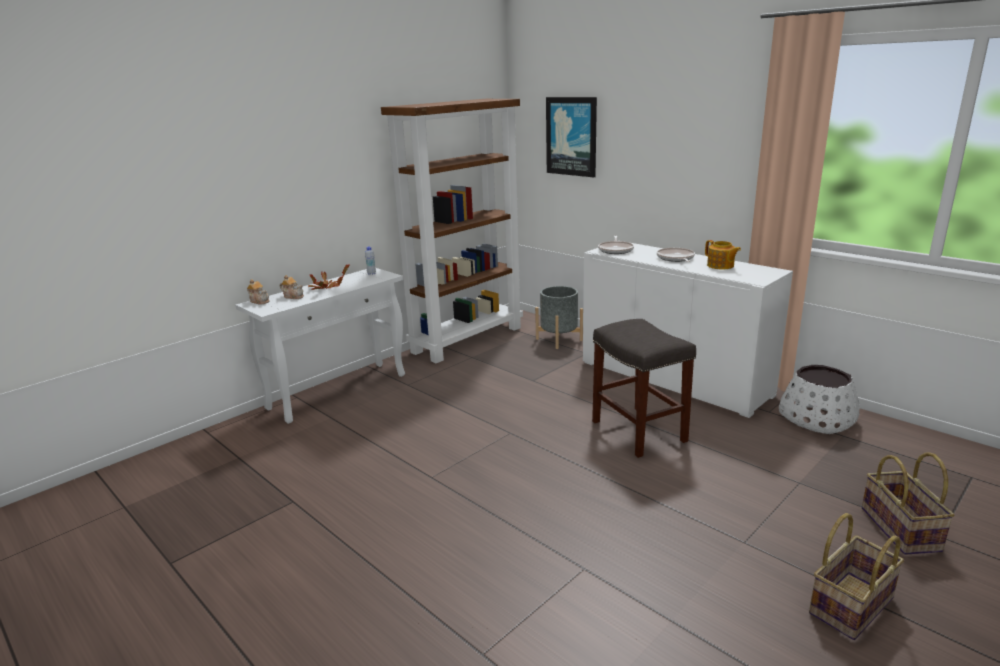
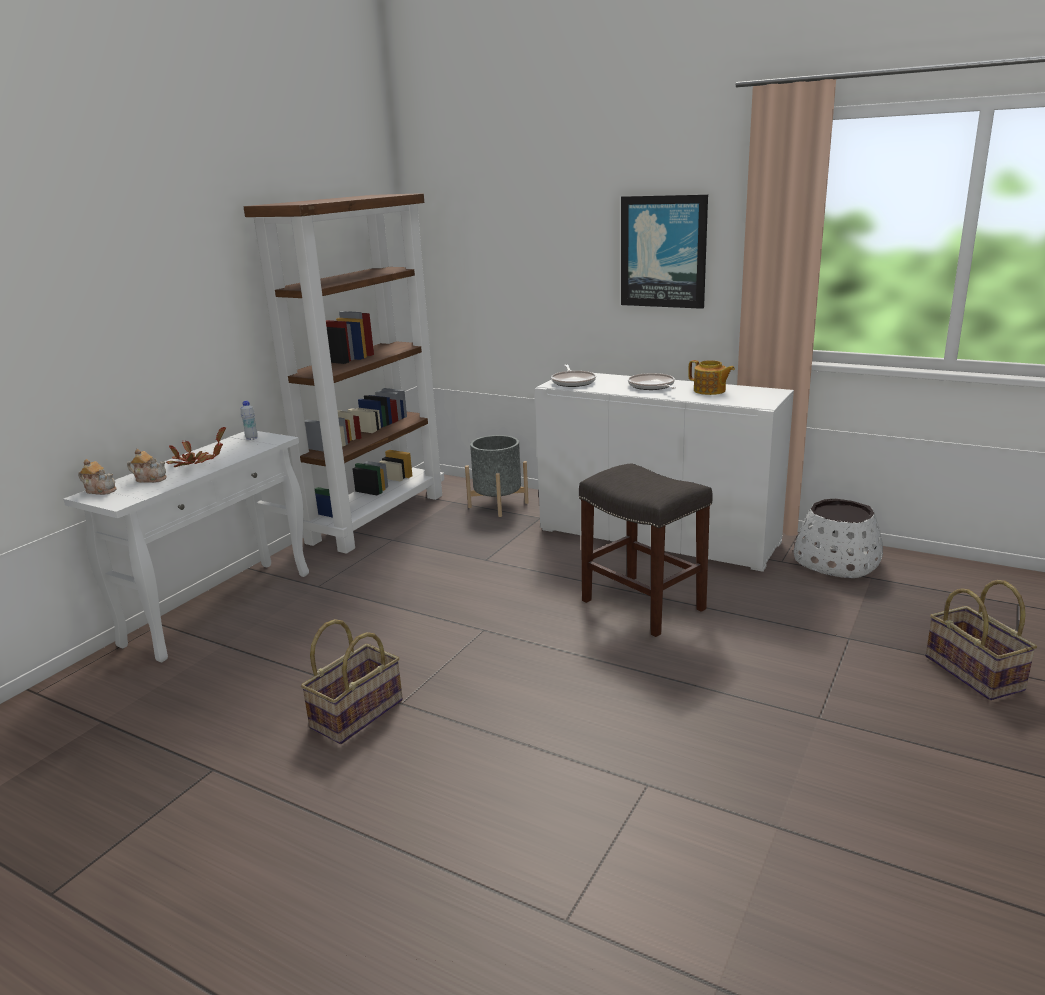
camera: 15 degrees left, 0 degrees up
(571, 136) = (492, 241): picture -> picture (663, 252)
(850, 604) = (959, 767): basket -> basket (356, 713)

